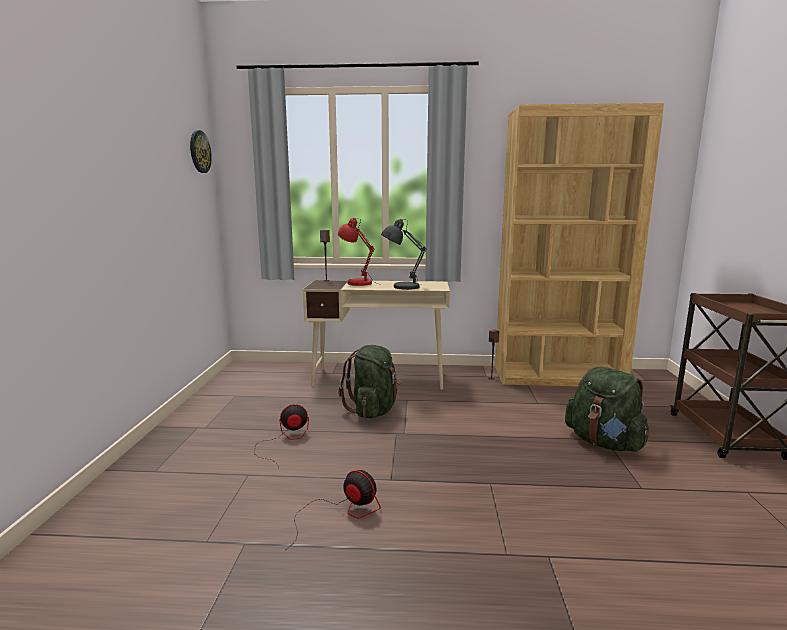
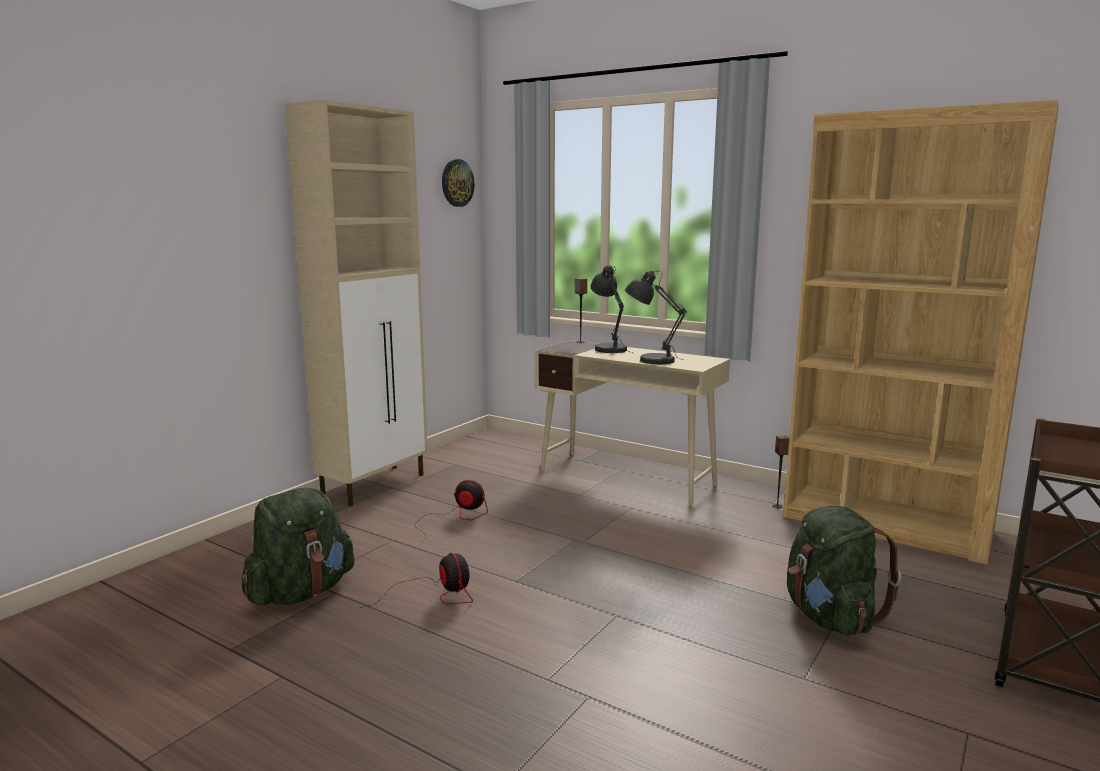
camera: 30 degrees right, 0 degrees up
(179, 429) = (375, 485): none -> beige cabinet
(357, 283) = (609, 349): red table lamp -> grey table lamp
(373, 410) = (578, 510): green backpack -> green backpack (301, 592)

